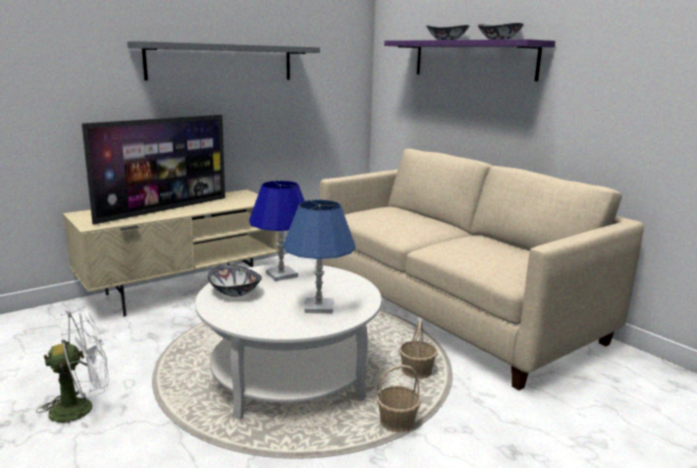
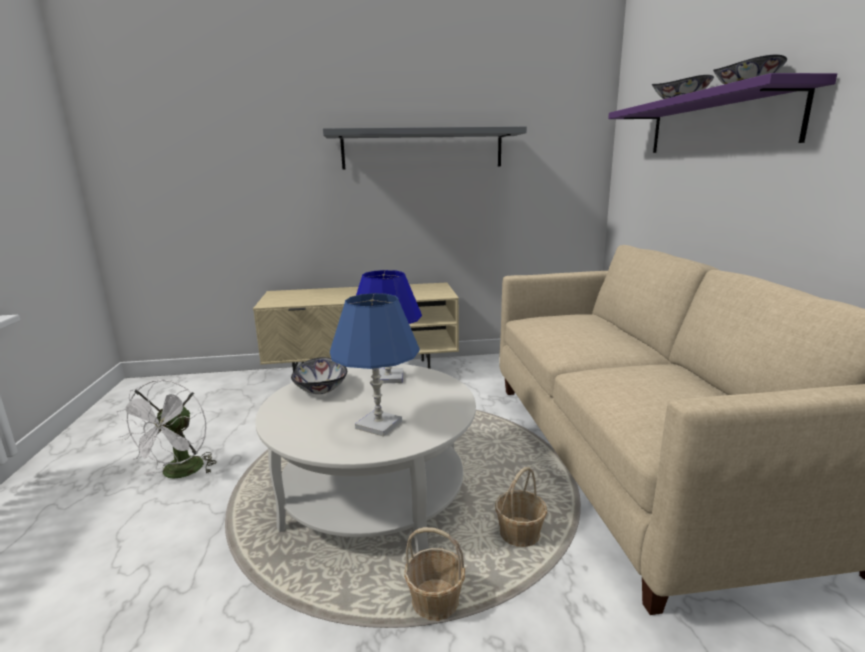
camera: 30 degrees right, 0 degrees up
(82, 408) = (179, 474): white fan -> white fan turned 90 degrees clockwise
(164, 210) = (344, 295): television -> none

